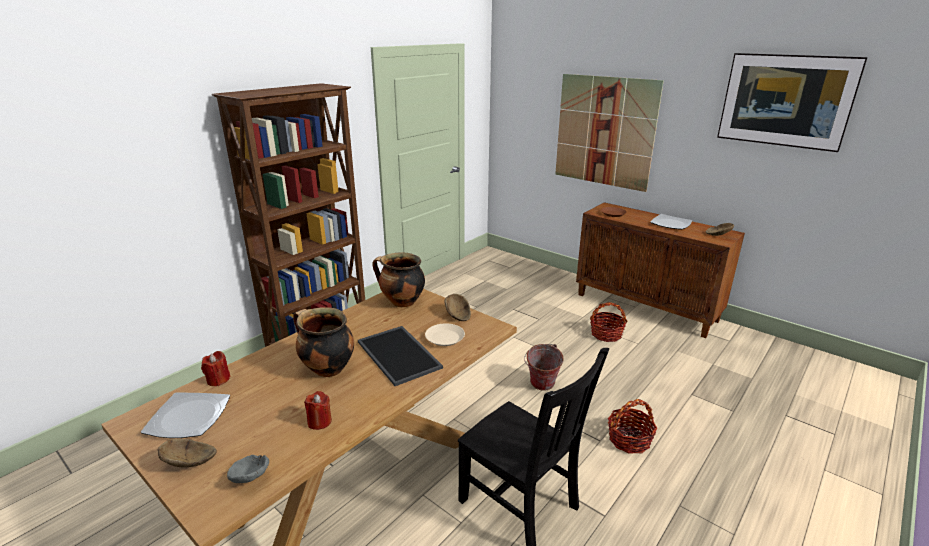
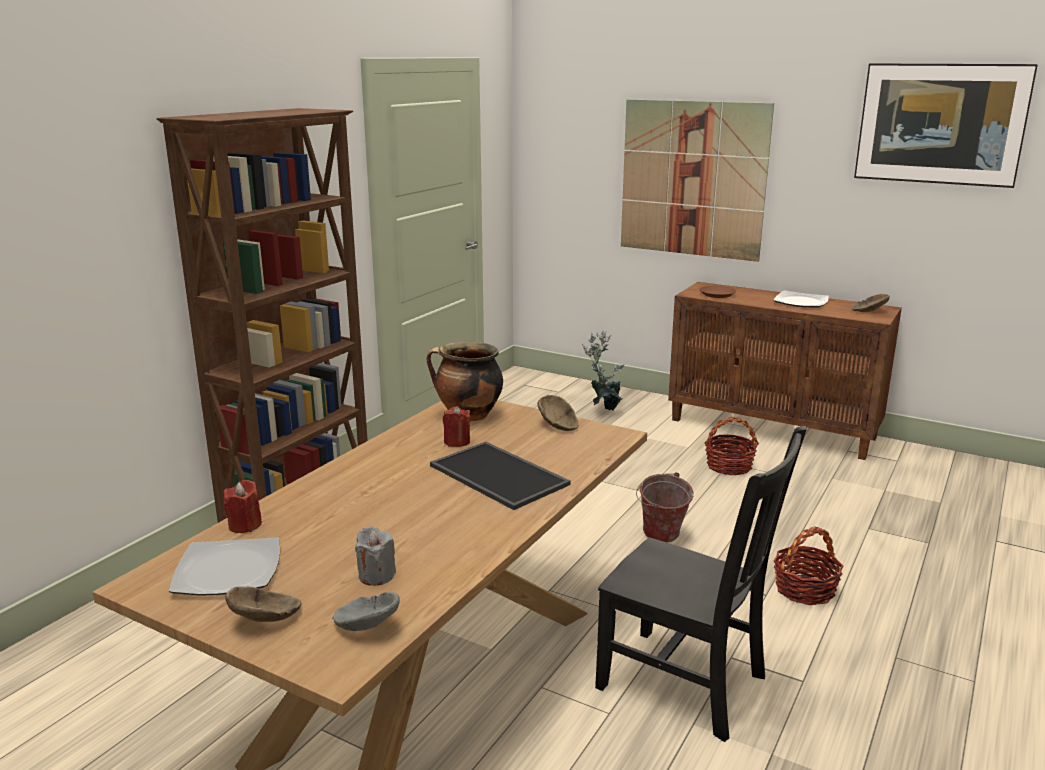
camera: 10 degrees left, 5 degrees down
(278, 433) = (376, 576): none -> grey candle
(319, 421) = (429, 557): red candle -> red candle (457, 442)
(327, 369) = (403, 499): cooking pot -> none
(444, 338) = (553, 452): beige plate -> none
(535, 282) = (604, 408): none -> potted plant

